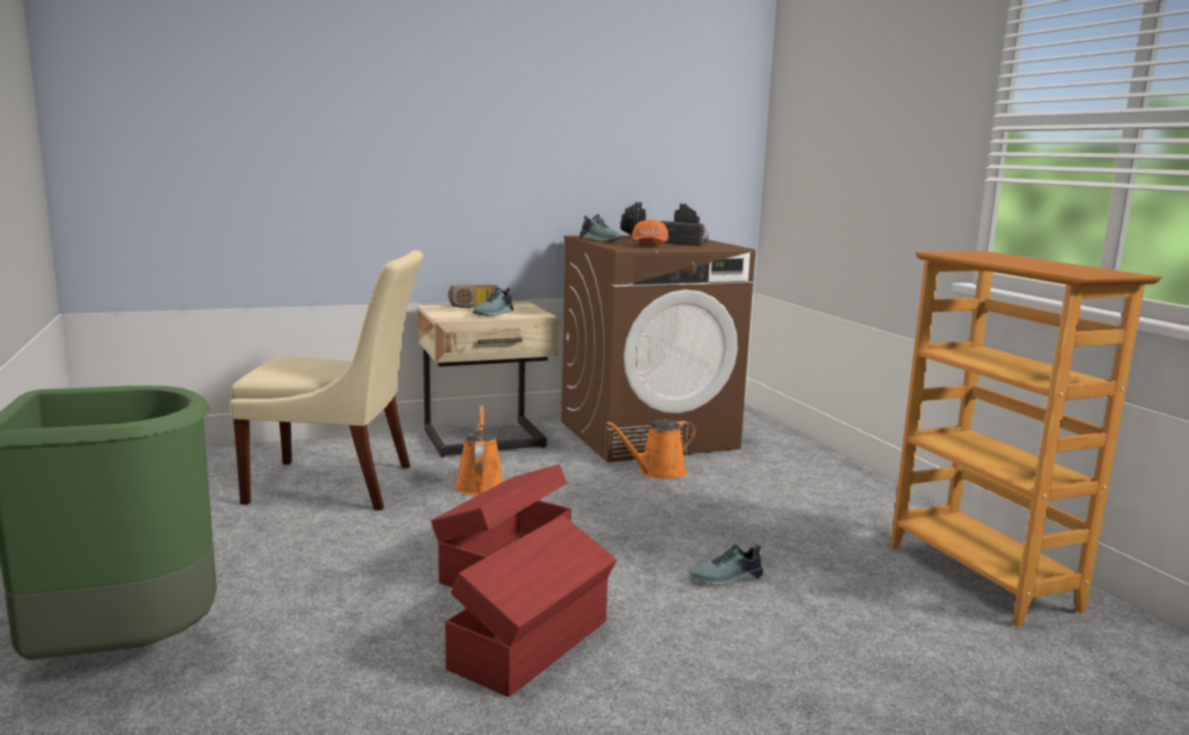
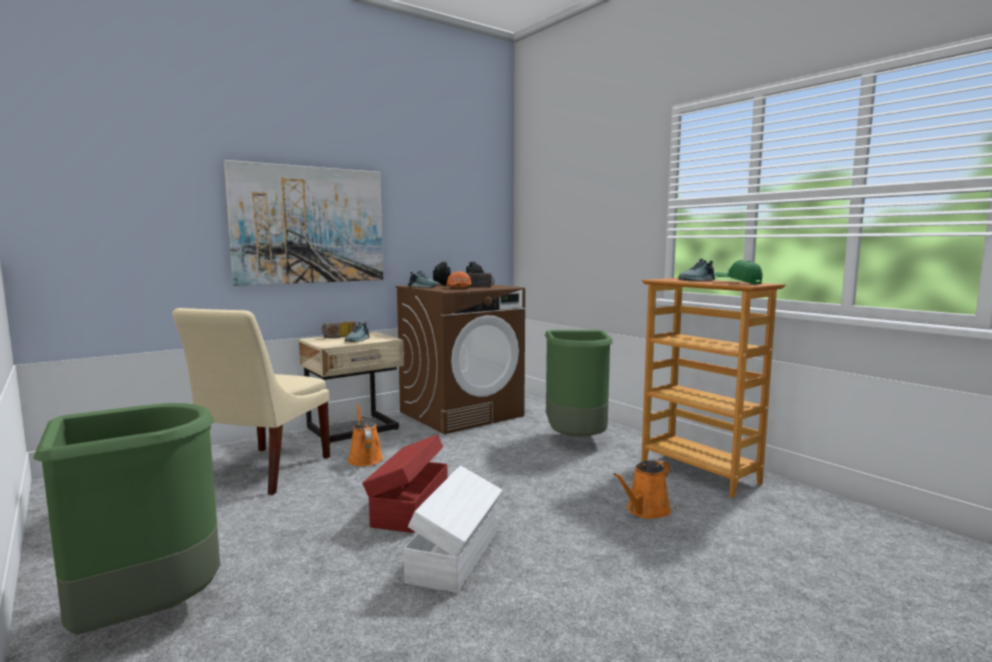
camera: 15 degrees left, 5 degrees down
(338, 485) = (261, 472): beige chair -> beige chair turned 120 degrees clockwise
(439, 141) = (309, 225): none -> picture
(533, 644) = (456, 556): red storage box -> white storage box
(658, 472) = (480, 436): orange watering can -> orange watering can (646, 511)
(727, 579) = (557, 495): shoe -> shoe (698, 280)
(804, 497) = (577, 440): none -> green trash can
(1073, 269) = (738, 283): none -> green cap

